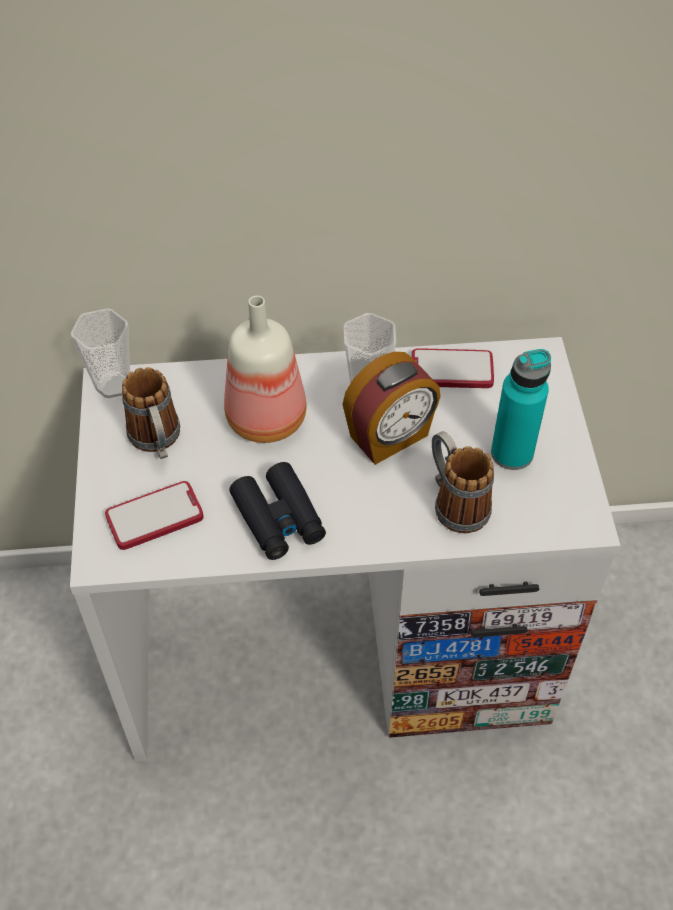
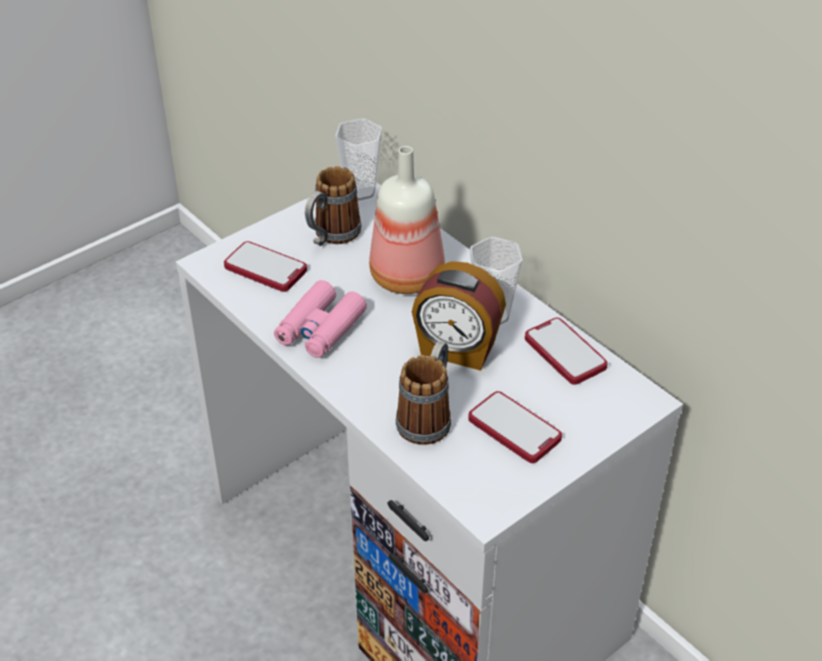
camera: 55 degrees right, 10 degrees down
(278, 519) = (320, 328): black binoculars -> pink binoculars
(512, 453) = (514, 429): turquoise bottle -> phone

